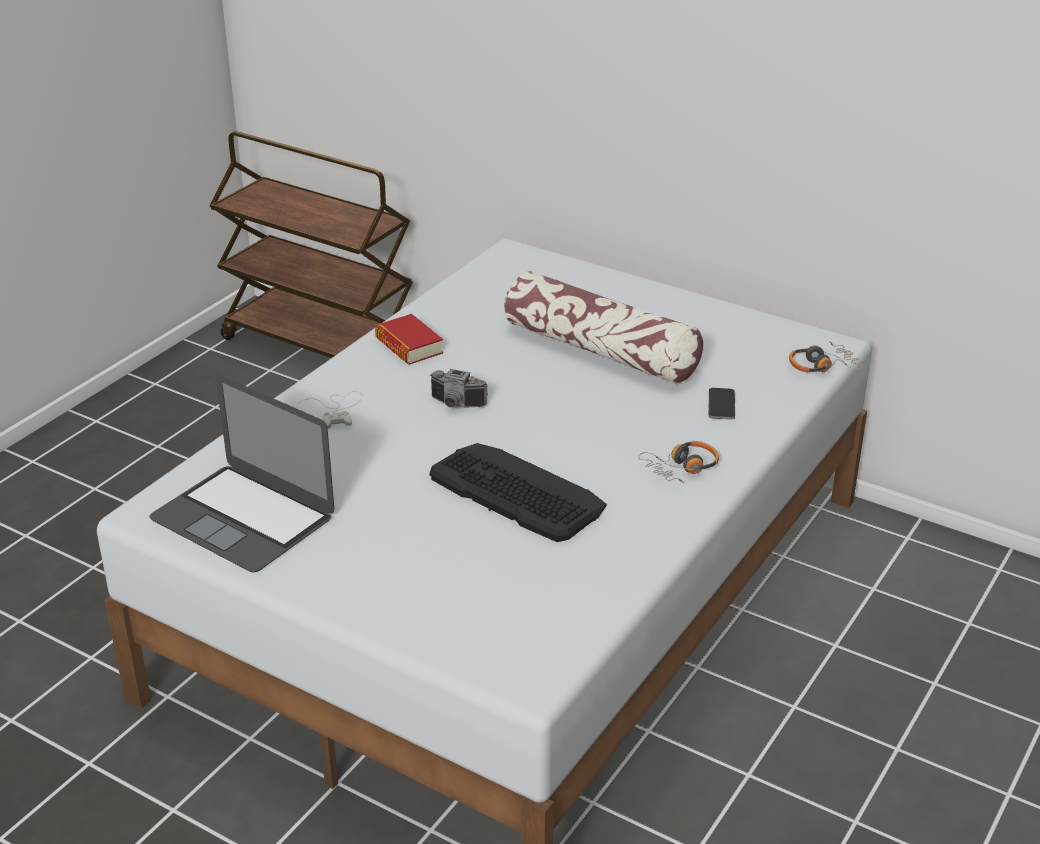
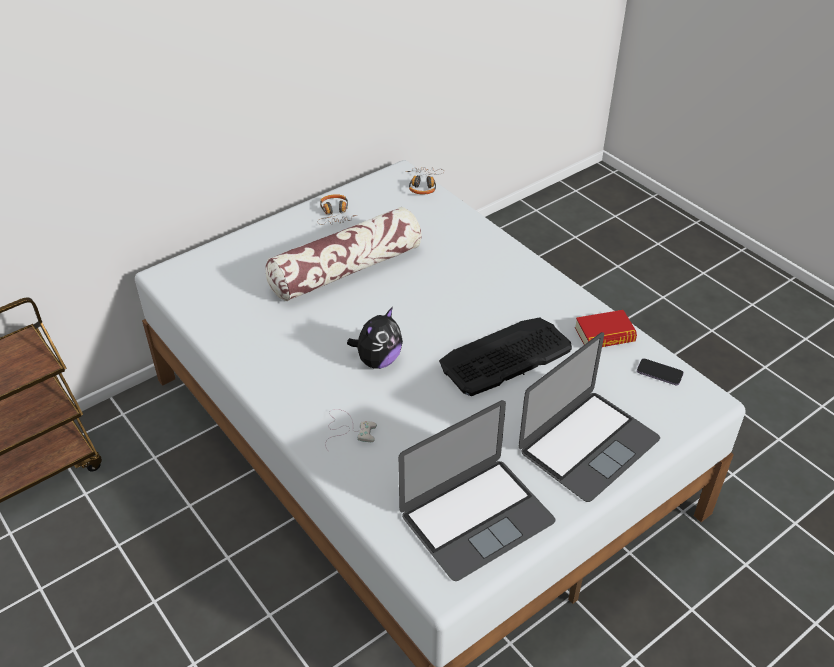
camera: 70 degrees left, 10 degrees up
(391, 582) = (588, 444): none -> laptop
(409, 346) = (275, 366): book -> book (604, 335)
(455, 405) = (378, 360): camera -> plush toy
(682, 468) = (510, 275): headphones -> headphones (335, 214)
(721, 405) = (447, 237): phone -> phone (659, 373)

